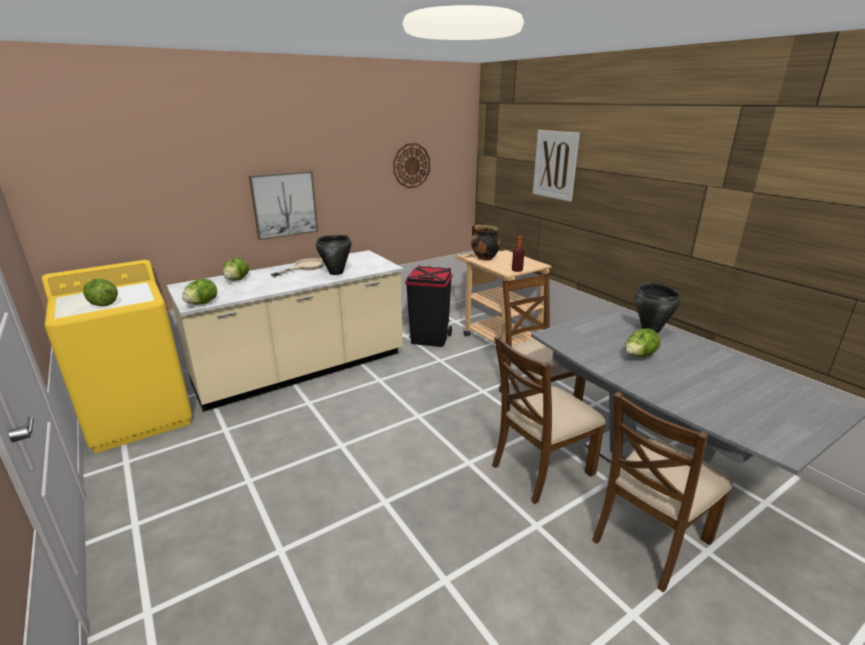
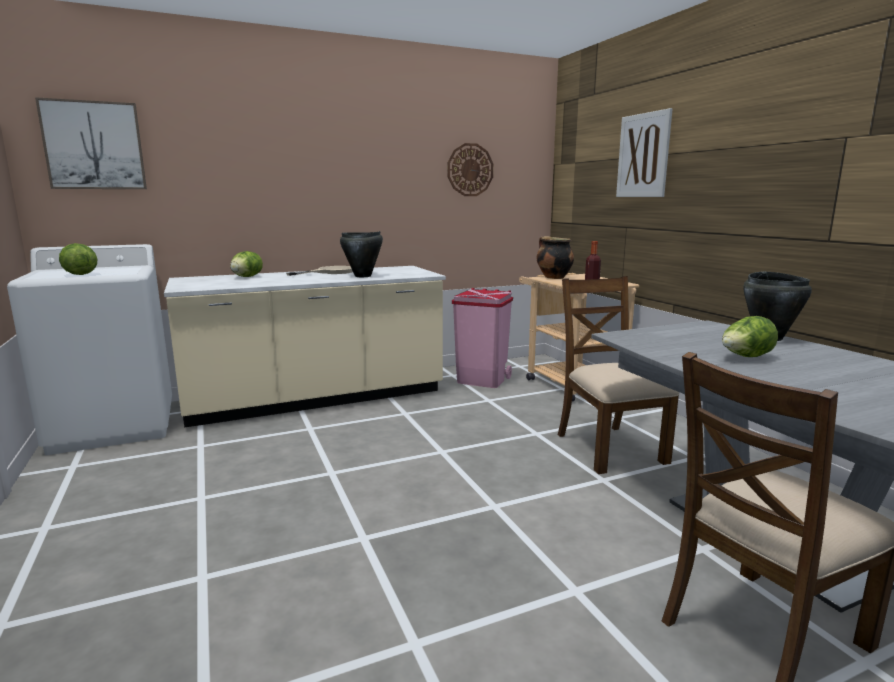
camera: 10 degrees right, 10 degrees down
(141, 416) = (115, 426): yellow washing machine -> white washing machine
(202, 303) = (193, 288): lettuce -> none
(284, 204) = (314, 200): picture -> picture (94, 146)
(429, 339) = (481, 380): black trash can -> pink trash can
(541, 469) = (598, 523): brown chair -> none

